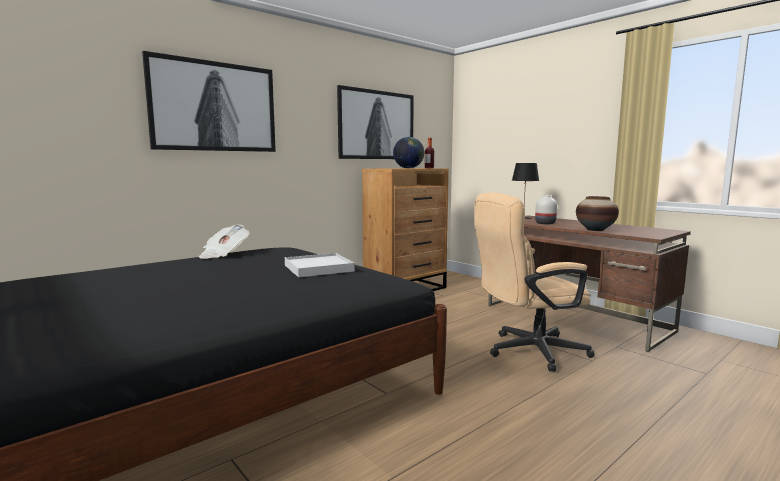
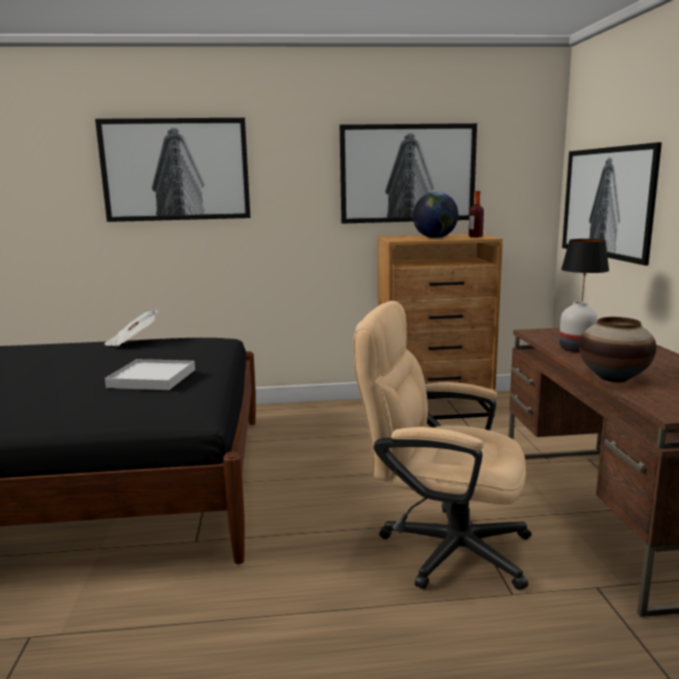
camera: 35 degrees right, 5 degrees up
(500, 147) = (608, 202): none -> picture

